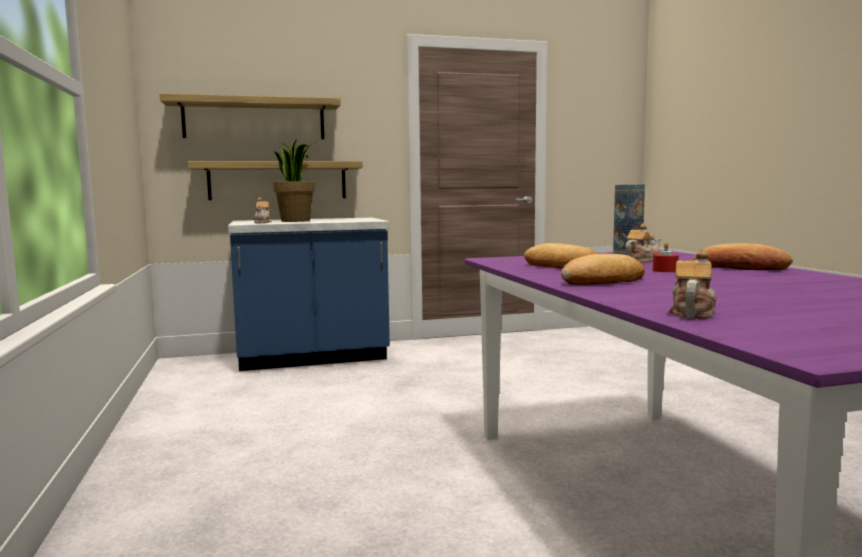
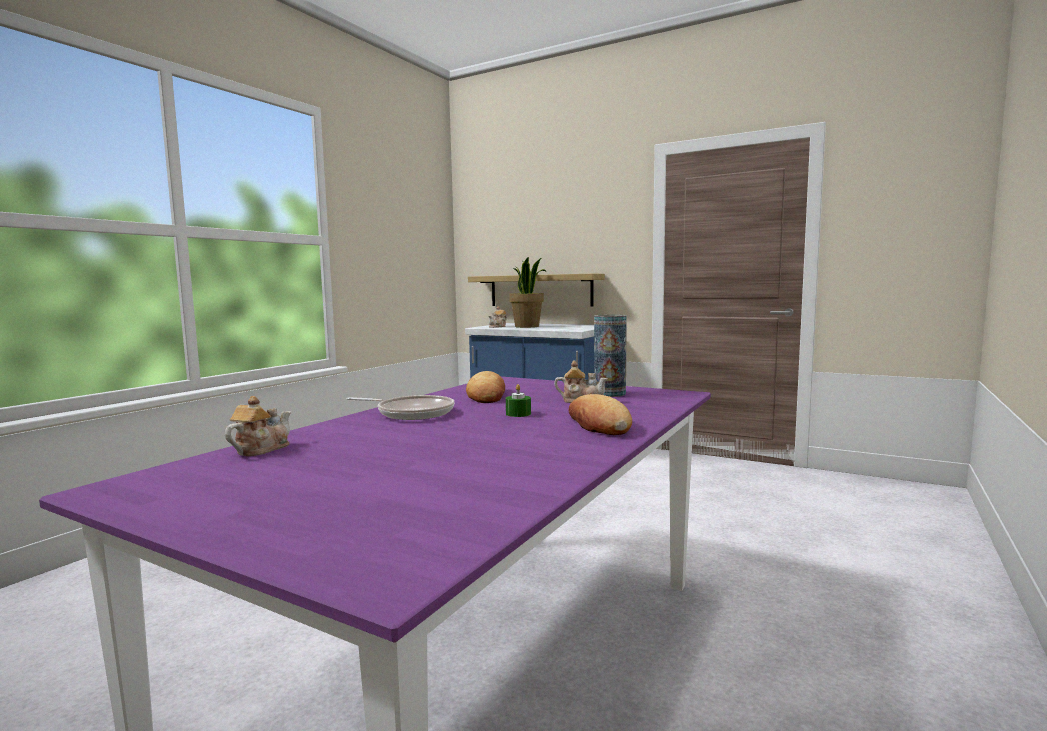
camera: 45 degrees right, 0 degrees up
(254, 119) = (525, 239): shelf -> none
(603, 281) = (411, 413): bread -> frying pan
(665, 270) = (518, 414): red candle -> green candle
(692, 313) = (260, 449): teapot -> teapot turned 45 degrees counterclockwise

